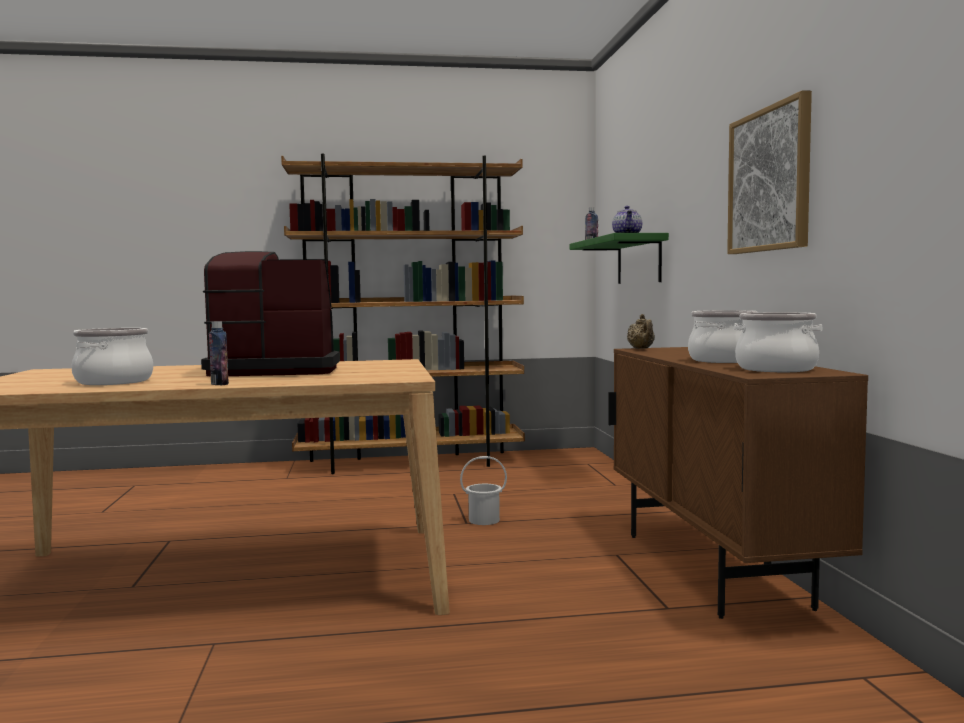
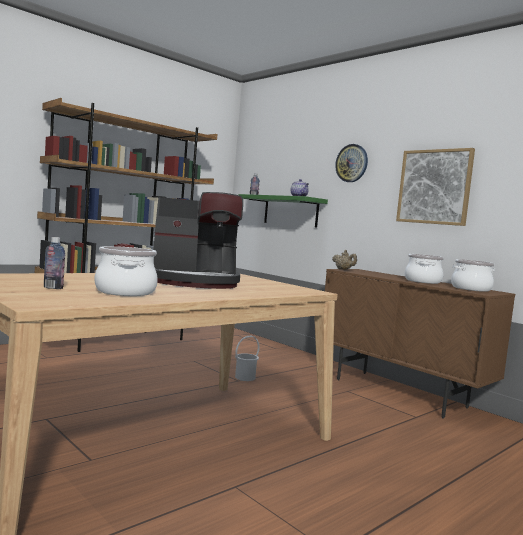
camera: 35 degrees left, 0 degrees up
(219, 384) = (223, 295): bottle -> bottle (53, 288)
(275, 370) = (194, 281): coffee machine -> coffee machine turned 150 degrees counterclockwise
(687, 164) = (352, 163): none -> wall clock

